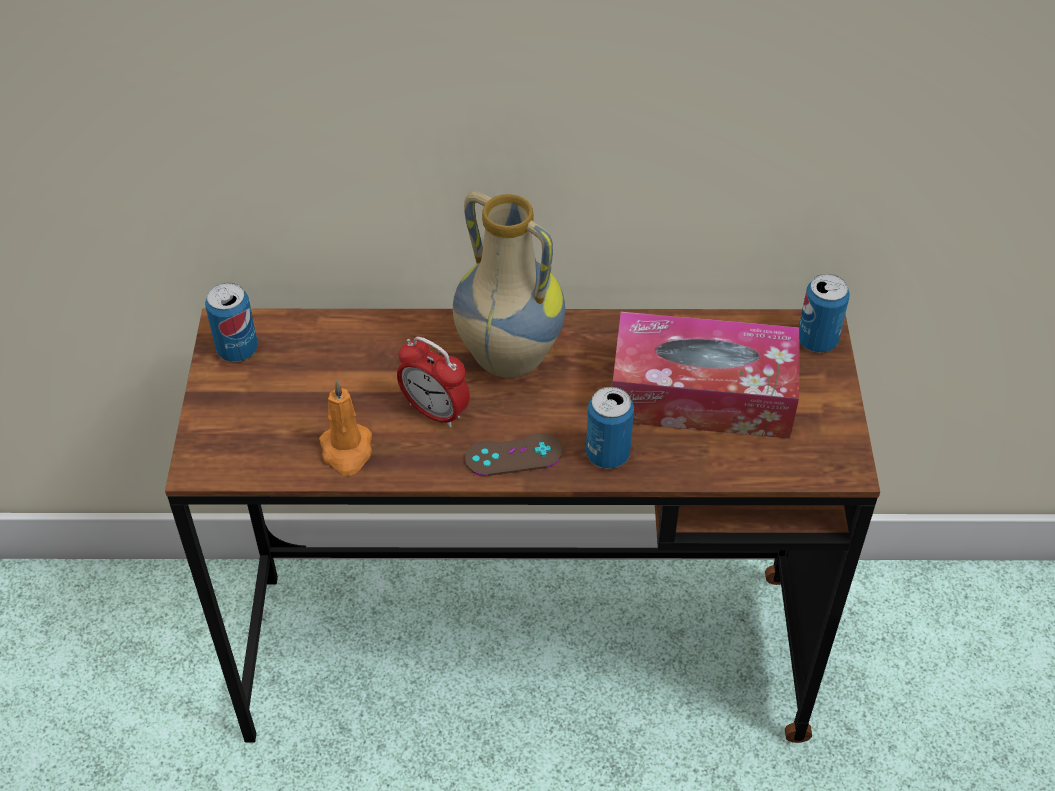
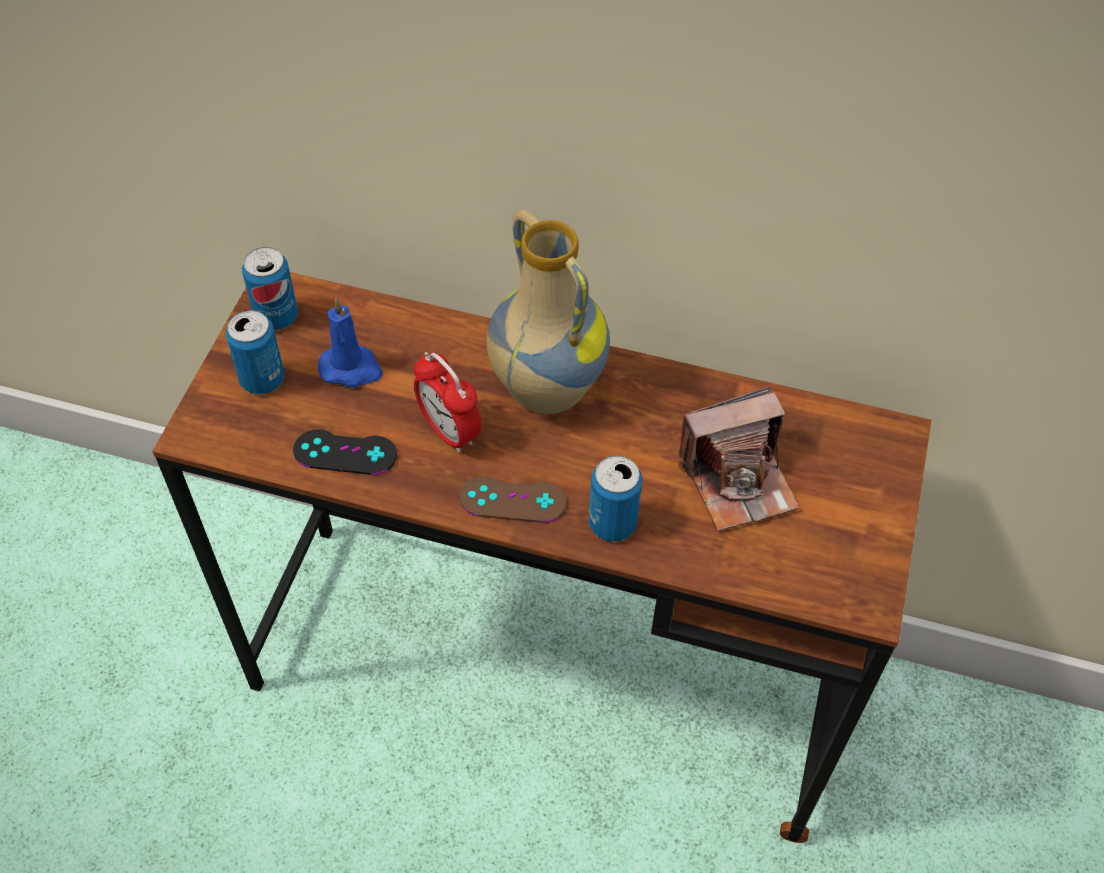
camera: 15 degrees right, 5 degrees up
(325, 378) = (352, 368): none -> blue candle
(347, 451) = (345, 453): orange candle -> black game controller
(701, 394) = (737, 480): tissue box -> camera
(817, 340) = (887, 449): can -> can (262, 379)

